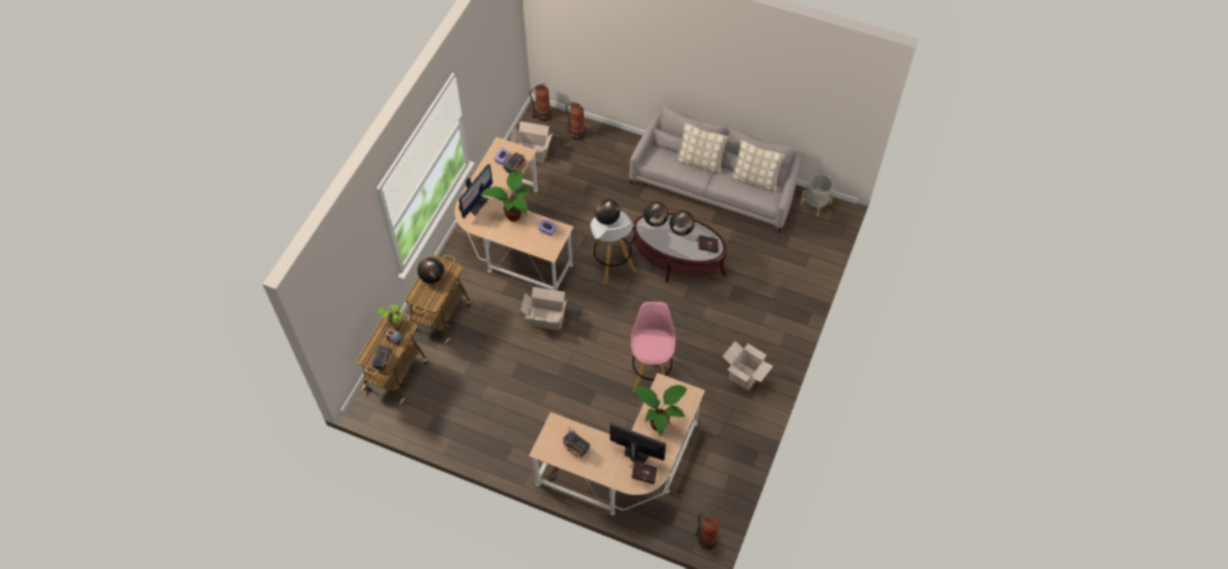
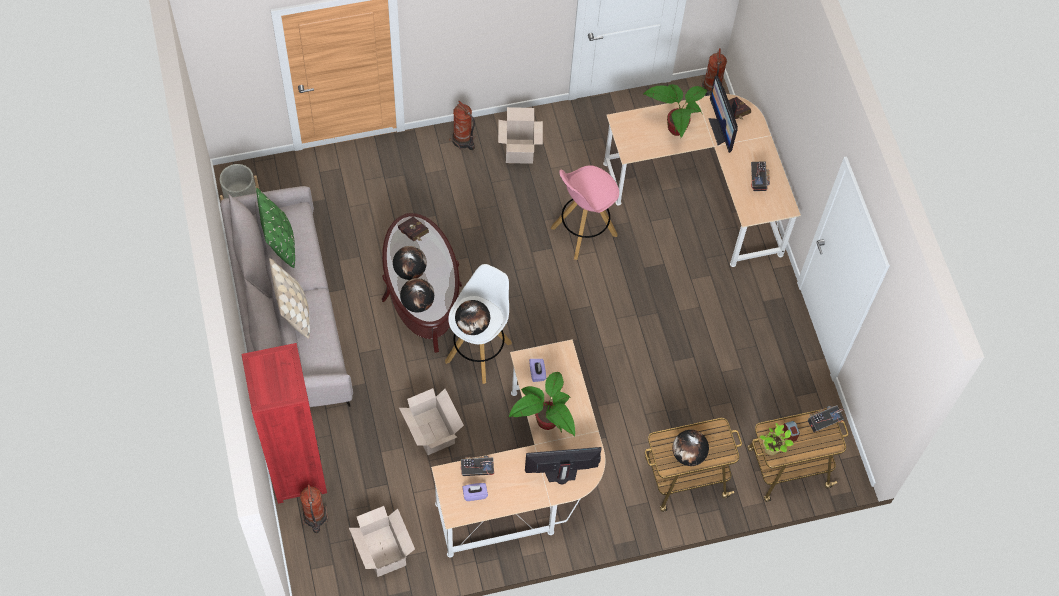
camera: 130 degrees left, 5 degrees up
(542, 115) = (313, 581): fire extinguisher -> fire extinguisher (463, 141)
(545, 318) = (601, 372): cardboard box -> cardboard box (432, 432)
(610, 140) = (297, 471): none -> red bookcase
(754, 180) = (280, 242): beige pillow -> green pillow

